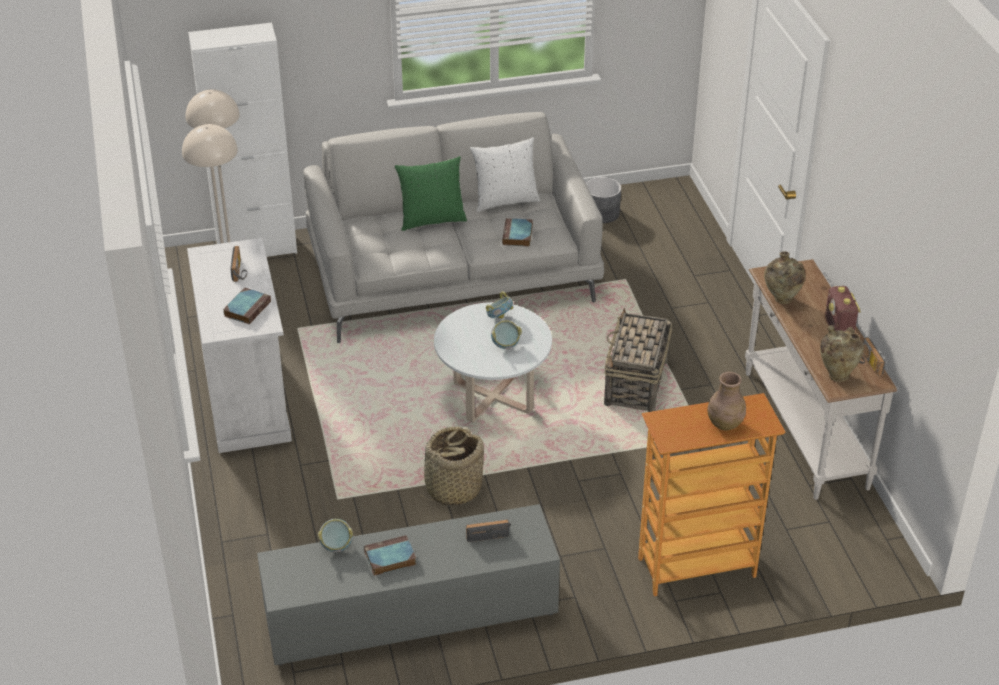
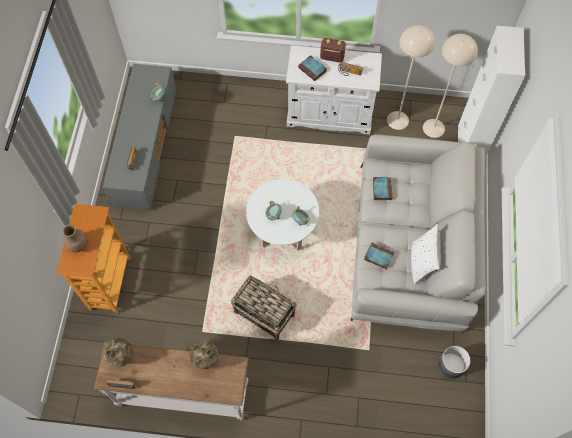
camera: 110 degrees right, 25 degrees up
(389, 559) = (140, 116): book -> book (381, 189)
(432, 219) = (414, 213): green pillow -> none
(453, 489) = (219, 189): basket -> none
(839, 329) = (162, 382): radio -> radio (331, 57)

